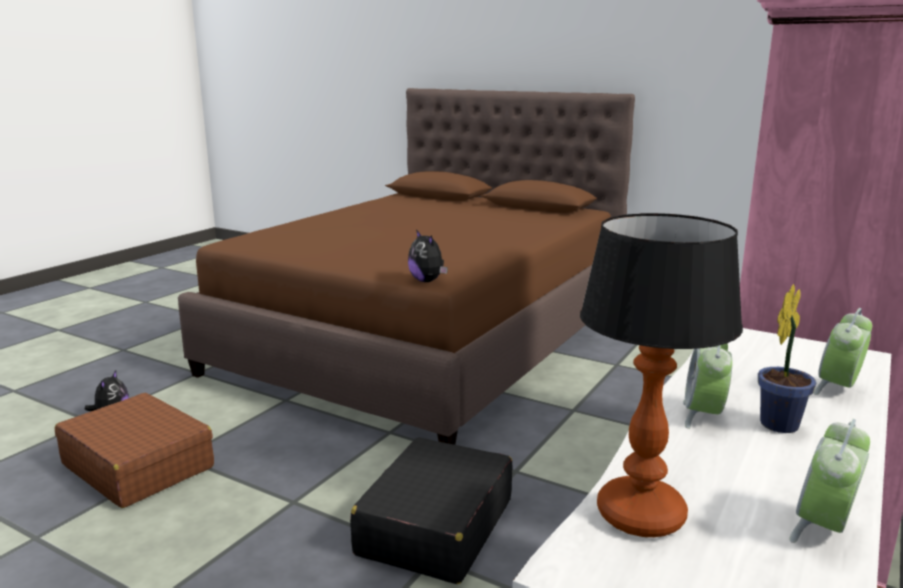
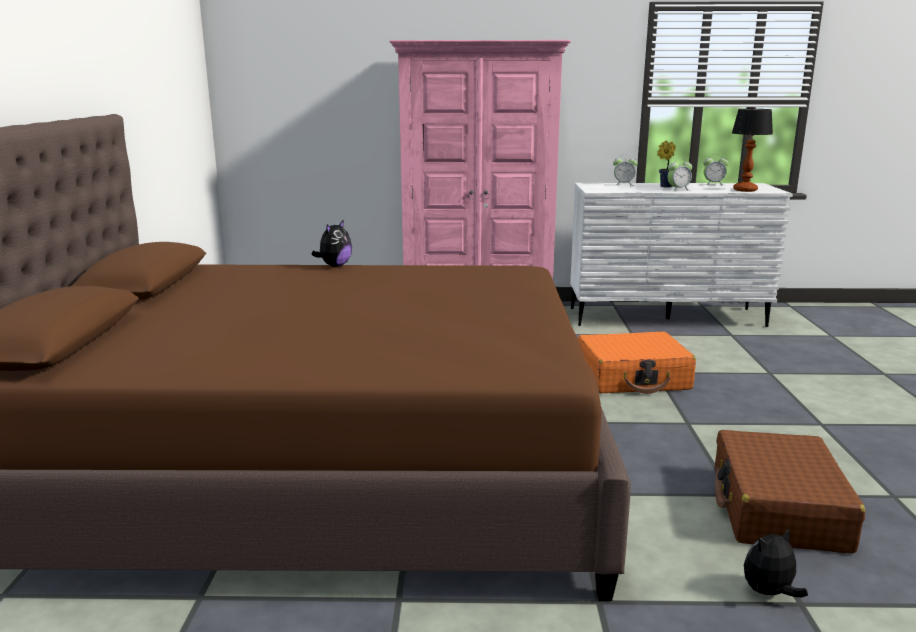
camera: 120 degrees left, 0 degrees up
(427, 281) = (532, 271): plush toy -> plush toy (335, 266)
(435, 527) = (633, 378): black suitcase -> orange suitcase

